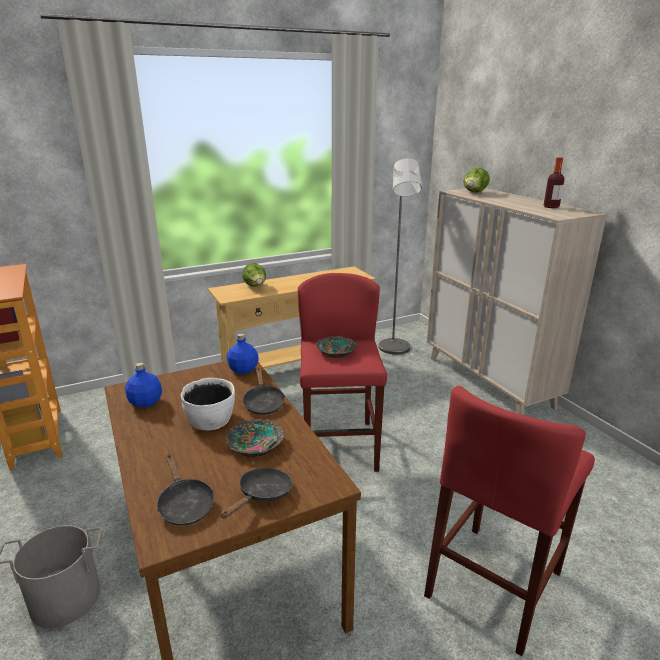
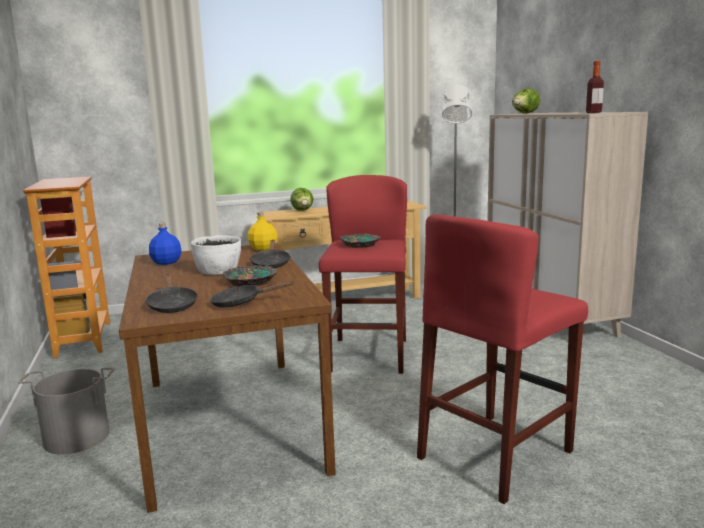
camera: 10 degrees right, 10 degrees down
(243, 370) = (262, 249): blue bottle -> yellow bottle
(262, 495) = (241, 303): black frying pan -> black frying pan turned 135 degrees counterclockwise

